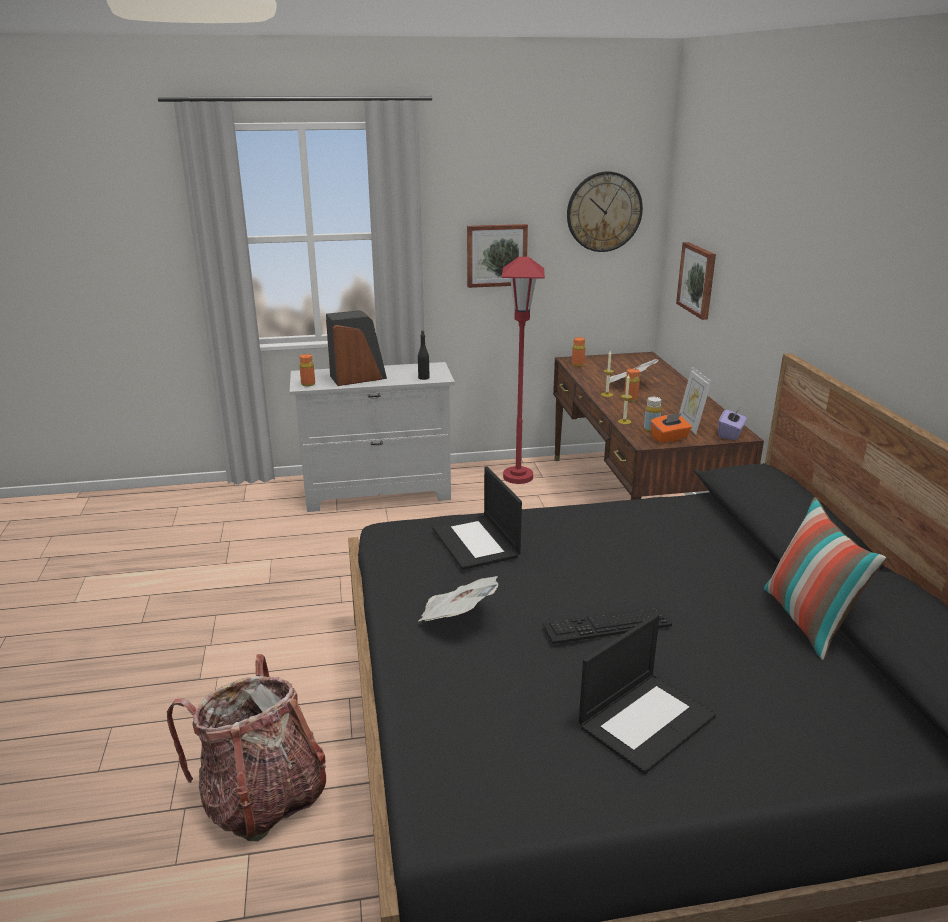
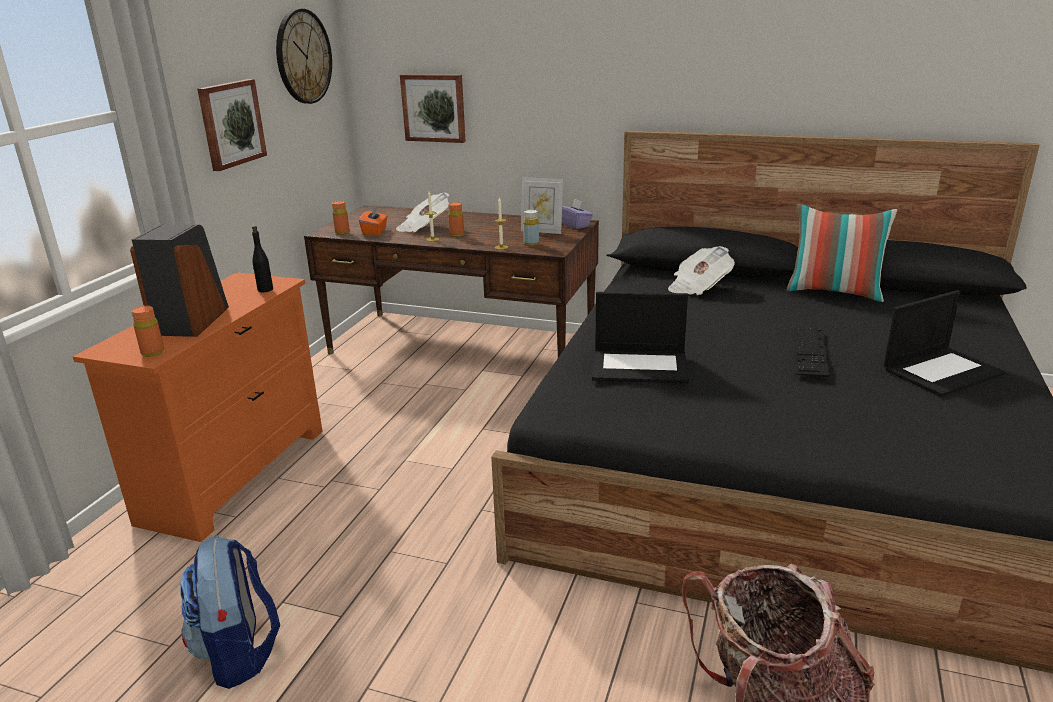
camera: 60 degrees left, 0 degrees up
(224, 563) = (239, 653): none -> backpack
(378, 493) = (236, 474): white dresser -> orange dresser
(457, 617) = (762, 408): newspaper -> newspaper (698, 287)
(518, 477) = (333, 381): red floor lamp -> none
(646, 720) = (942, 371): laptop -> laptop turned 75 degrees clockwise
(669, 439) = (557, 242): orange tissue box -> orange tissue box (375, 232)

